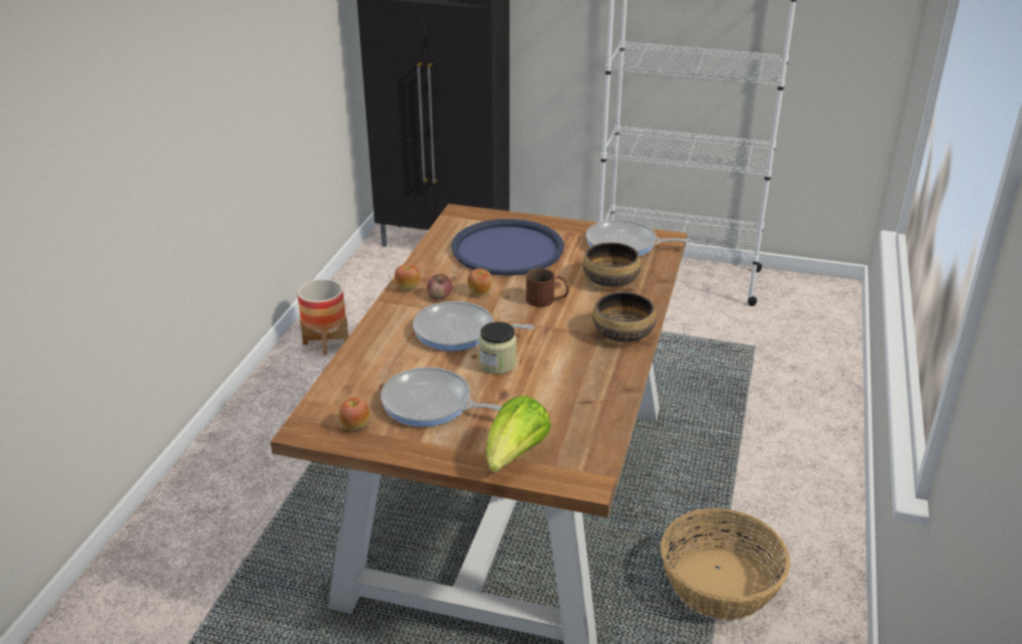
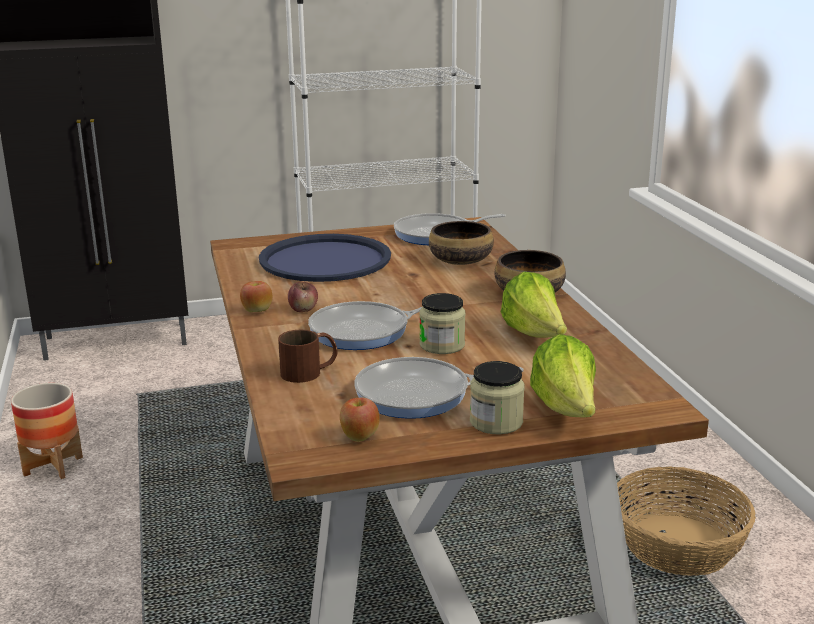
camera: 30 degrees left, 10 degrees down
(454, 448) = (496, 422): none -> jar
(480, 292) = (343, 297): apple -> none
(547, 299) = (420, 287): brown mug -> brown mug (310, 371)
(576, 378) = (535, 335): none -> lettuce

